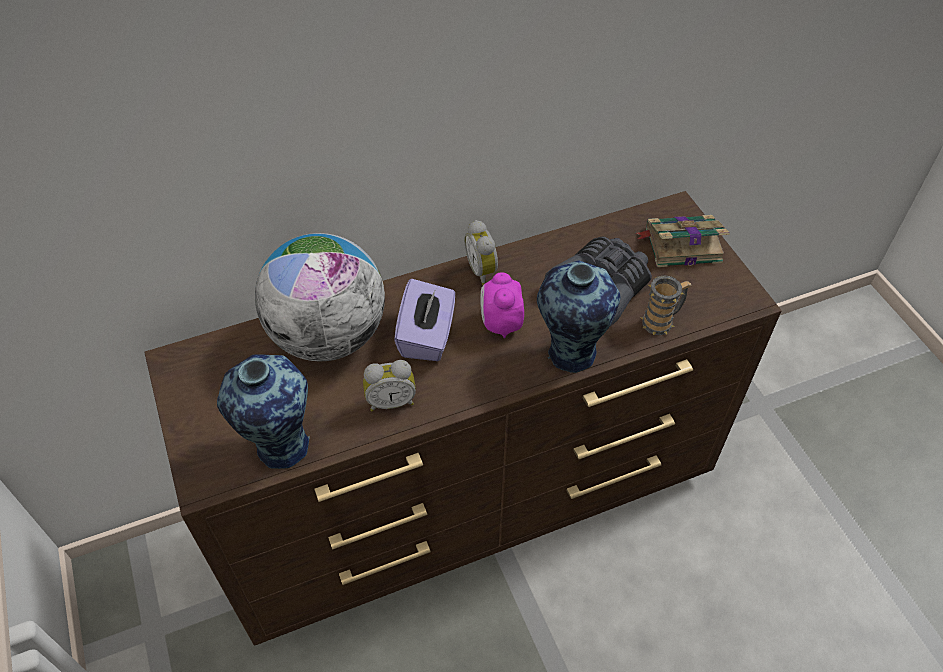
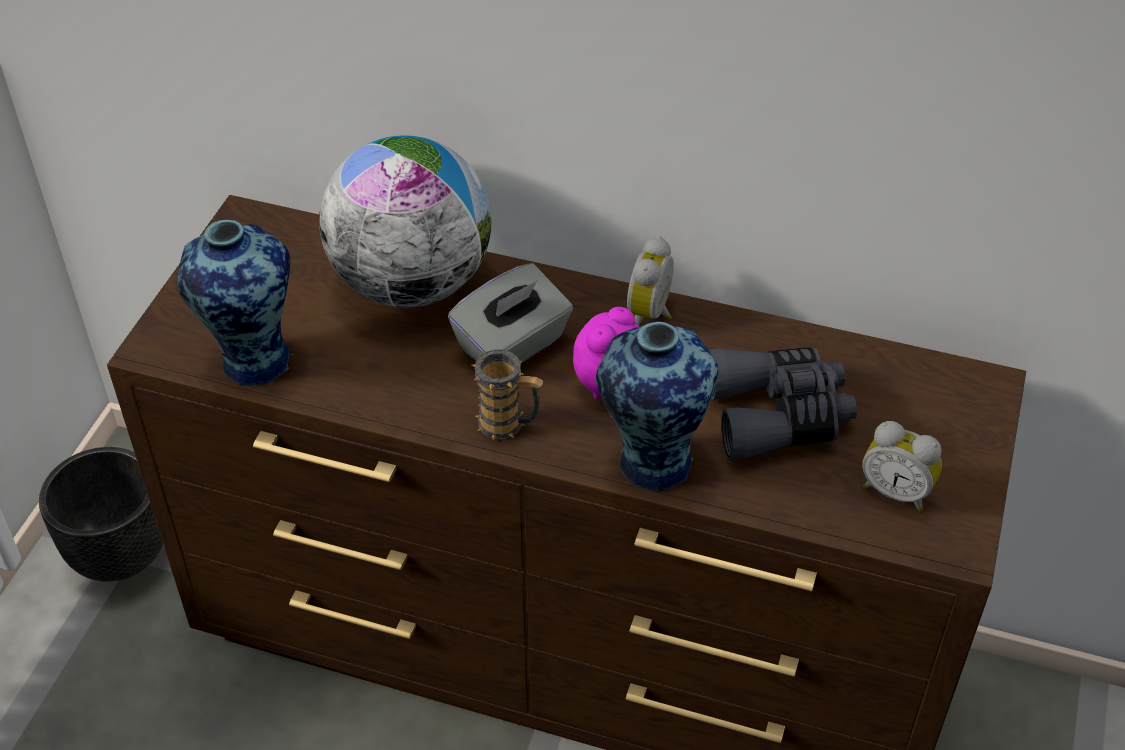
camera: 40 degrees right, 5 degrees down
(154, 636) = (121, 555): none -> black planter
(391, 401) = (404, 386): alarm clock -> alarm clock (896, 491)
(427, 336) = (513, 345): purple tissue box -> grey tissue box
(661, 321) = (807, 498): mug -> mug (509, 424)
(681, 245) = (939, 429): book -> none

